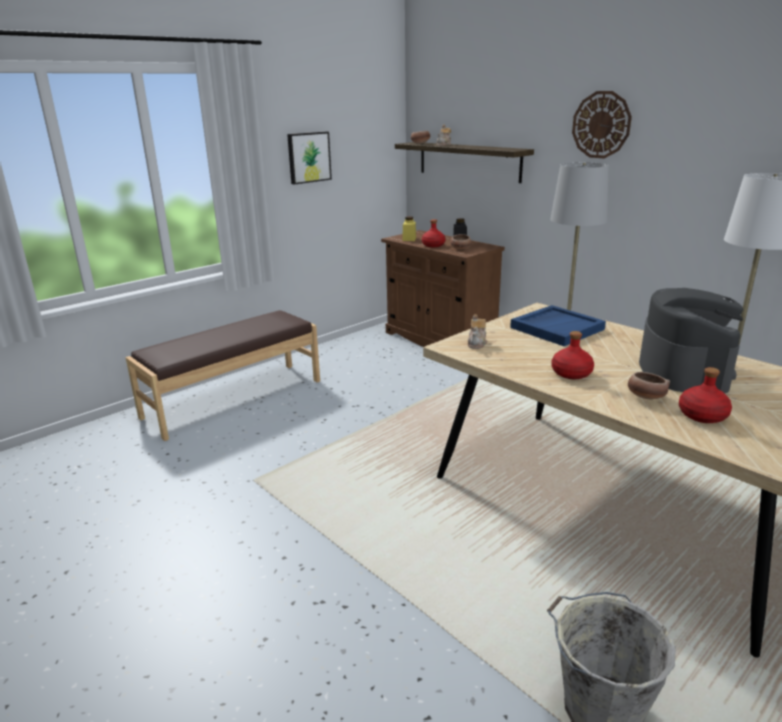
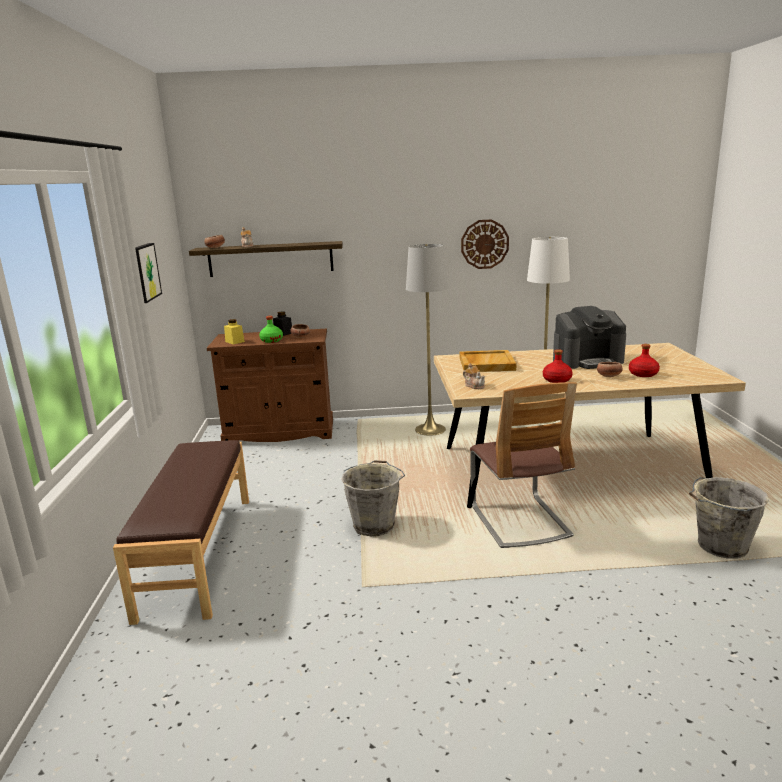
camera: 50 degrees left, 5 degrees down
(349, 445) = (374, 525): none -> grey bucket
(433, 245) = (271, 340): red bottle -> green bottle
(453, 517) = (519, 521): none -> chair
(557, 328) = (486, 364): blue tray -> beige tray
(601, 125) = (401, 216): wall clock -> wall clock (484, 244)
(683, 370) = (587, 360): coffee machine -> coffee machine turned 120 degrees clockwise

